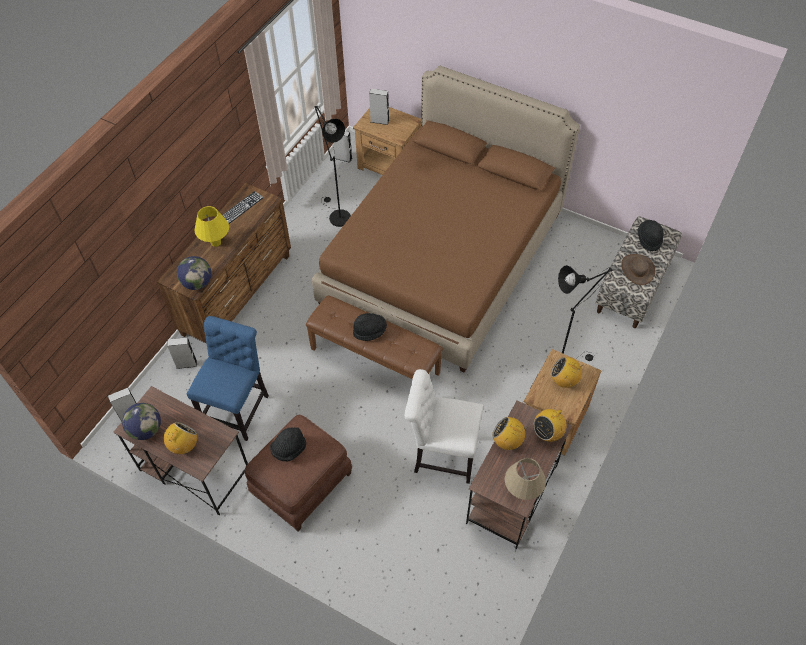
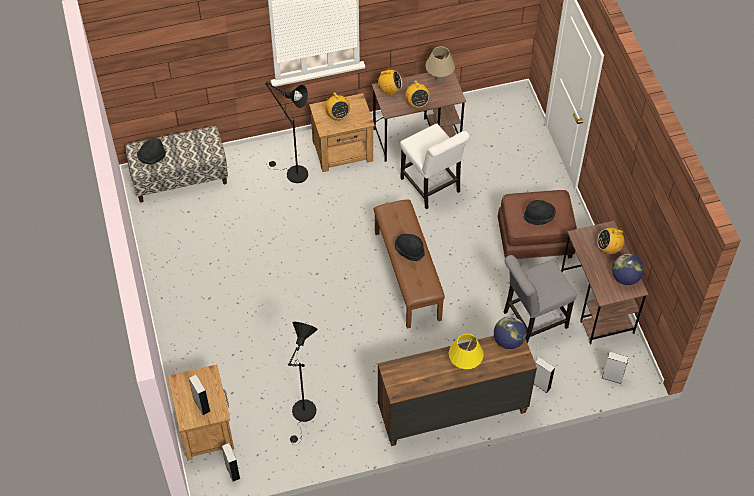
camera: 135 degrees left, 0 degrees up
(238, 408) = (532, 321): blue chair -> grey chair
(241, 208) = (417, 380): keyboard -> none
(443, 259) = (272, 306): brown bed -> none
(637, 269) = (190, 147): brown hat -> none

